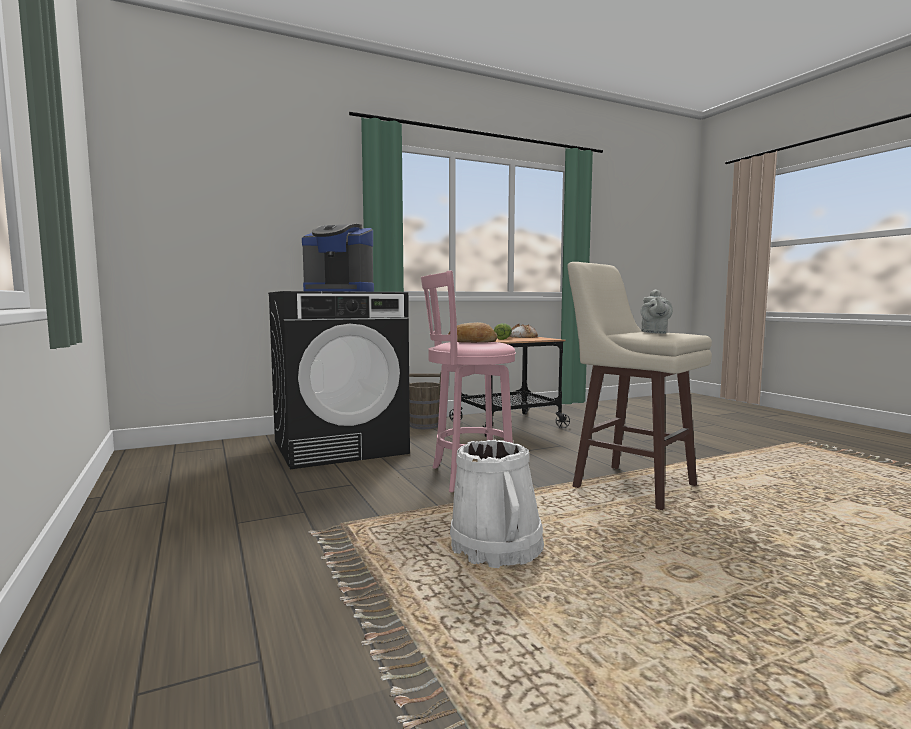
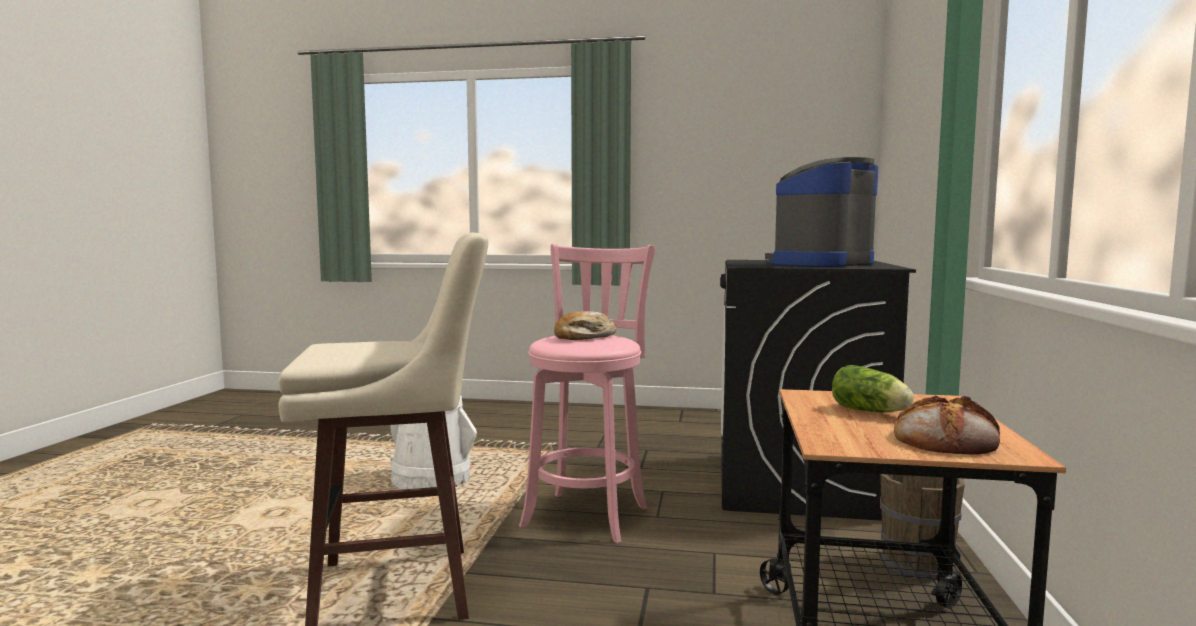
camera: 125 degrees right, 0 degrees up
(654, 333) = (357, 345): grey teapot -> none

